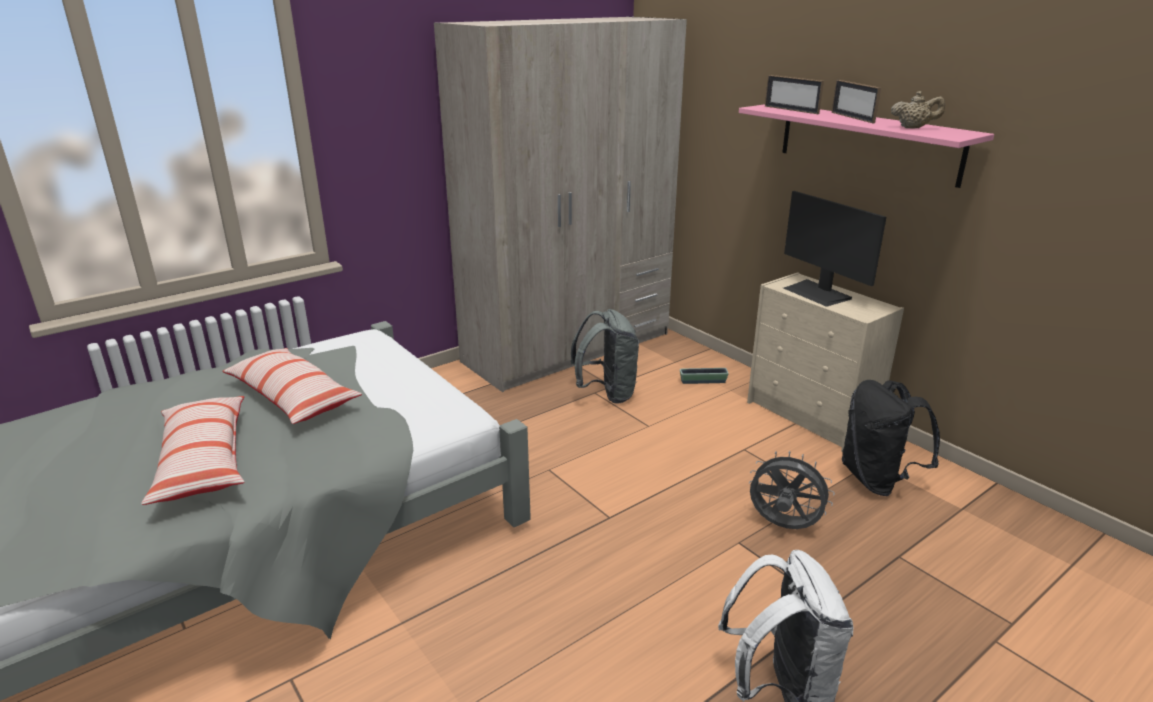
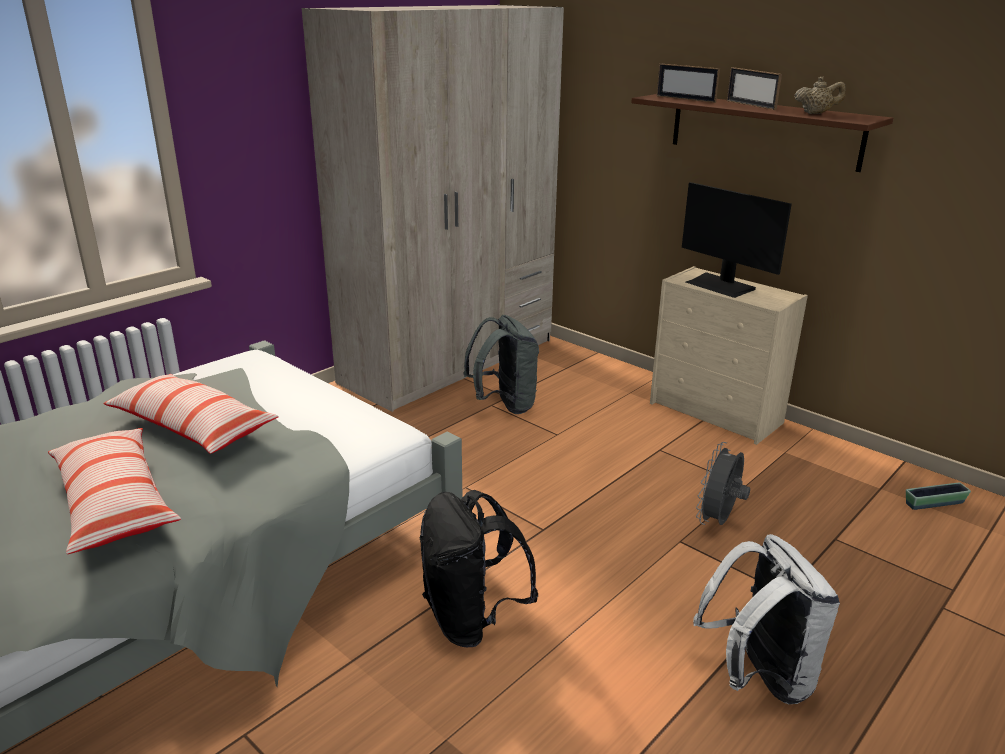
camera: 10 degrees left, 0 degrees up
(703, 381) = (599, 386): planter -> planter (934, 503)
(783, 526) = (718, 521): grey fan -> grey fan turned 75 degrees counterclockwise
(867, 142) = (763, 130): pink shelf -> brown shelf
(877, 480) = (795, 468): black backpack -> black backpack (472, 620)

